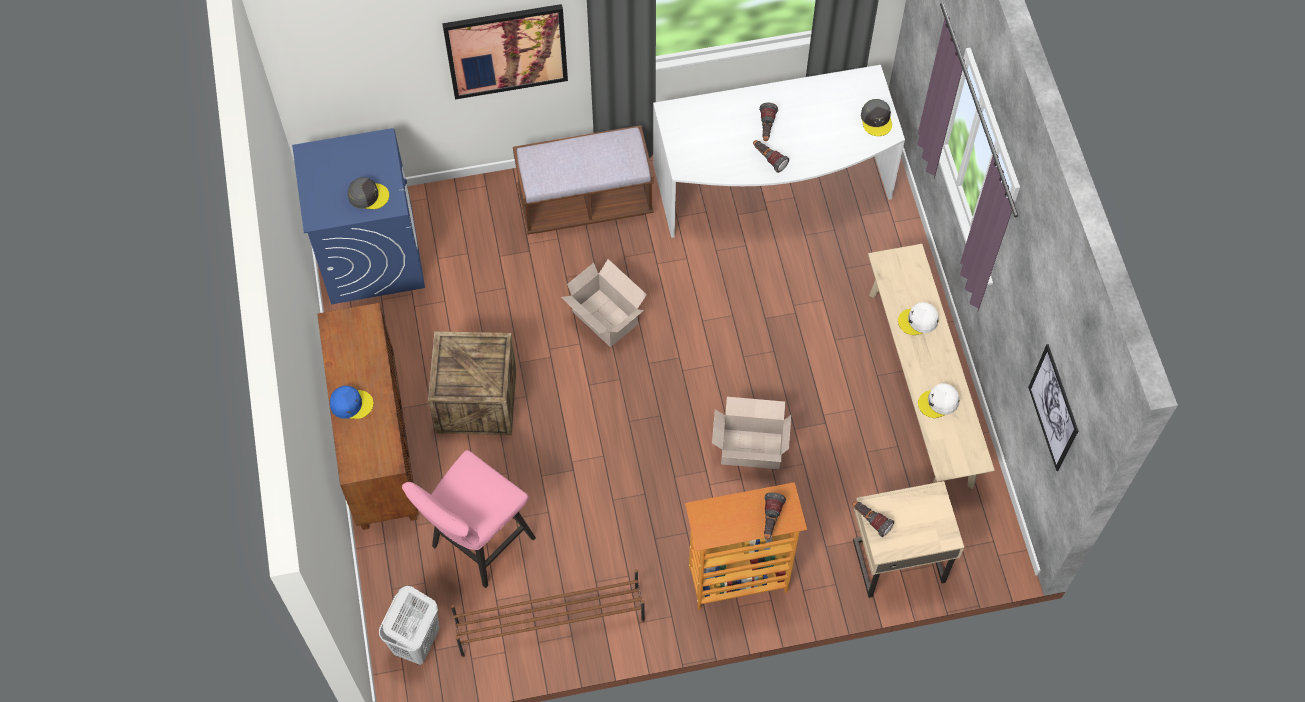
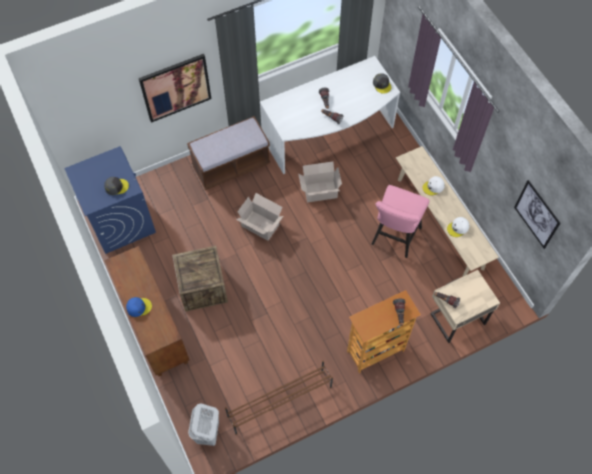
camera: 15 degrees left, 0 degrees up
(477, 546) = (226, 369): pink stool -> pink stool (394, 238)
(749, 448) = (359, 277): cardboard box -> cardboard box (319, 191)

